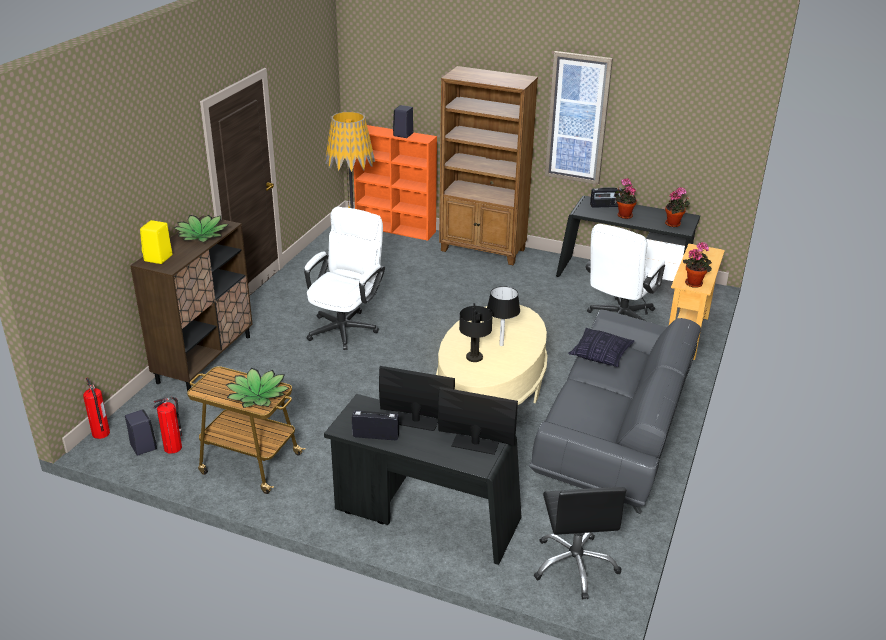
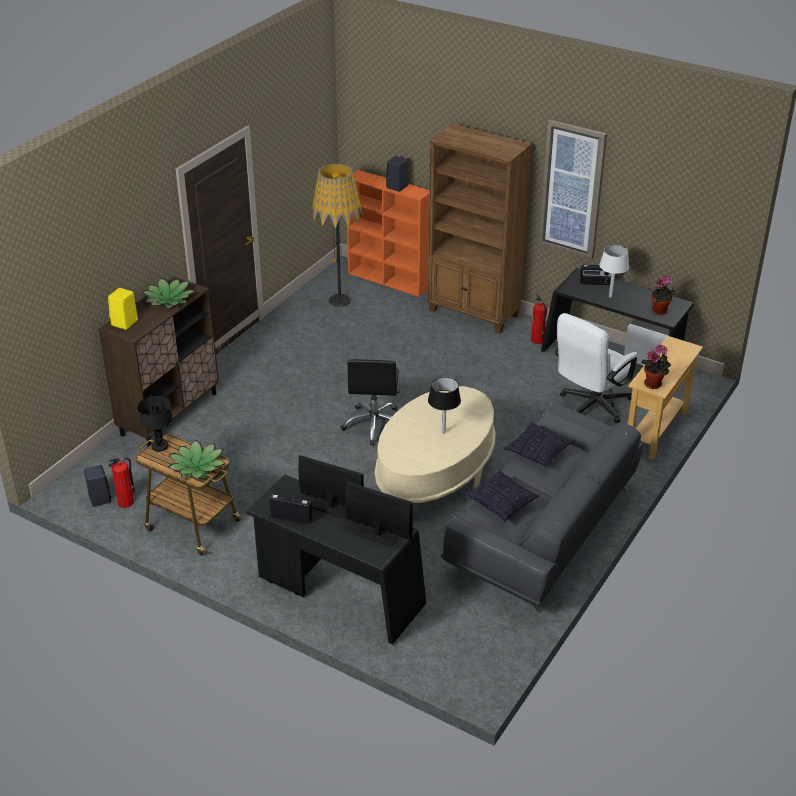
camera: 10 degrees right, 5 degrees up
(101, 433) = (64, 481): fire extinguisher -> fire extinguisher (538, 340)
(346, 326) = (311, 390): white office chair -> none
(475, 357) = (413, 443): black table lamp -> black table lamp (160, 446)
(575, 565) = (462, 653): black office chair -> black office chair (374, 424)
(581, 405) = (501, 503): none -> pillow
(623, 215) = (610, 296): potted plant -> white table lamp

